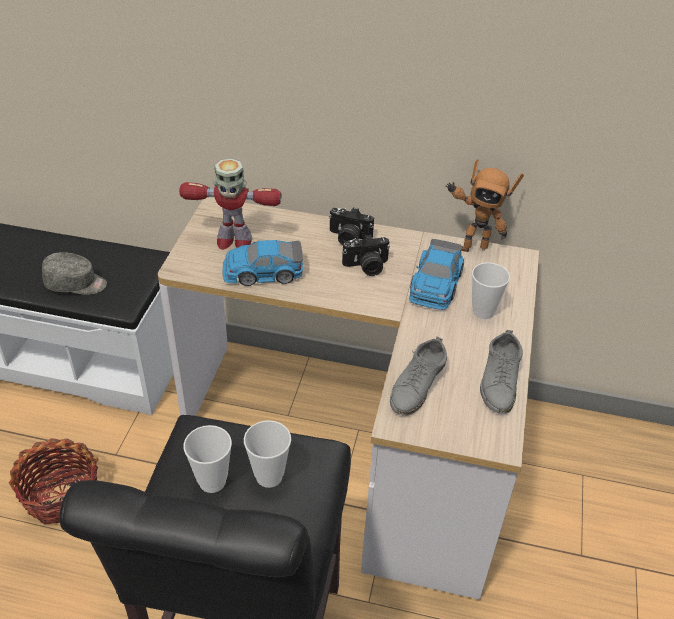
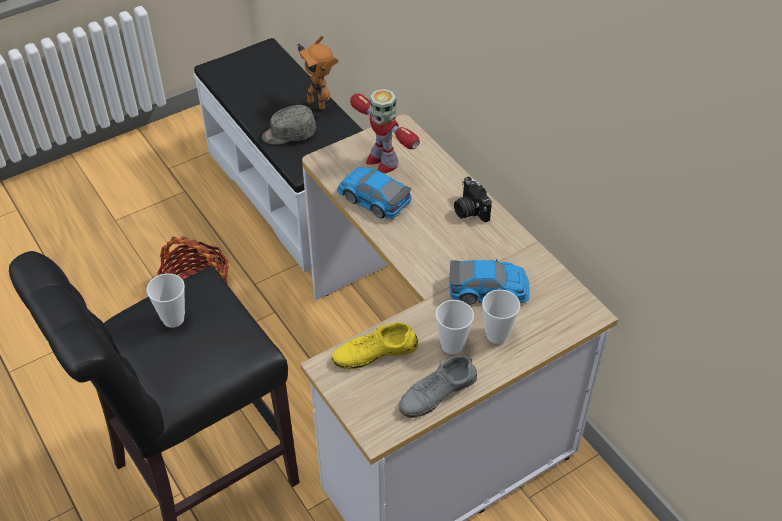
camera: 45 degrees right, 5 degrees up
(76, 284) = (289, 134): grey cap -> grey cap turned 120 degrees clockwise
(269, 476) = (207, 340): cup -> cup (452, 345)
(366, 267) = (453, 242): camera -> none
(417, 385) = (374, 352): grey shoe -> yellow shoe
(435, 284) = (488, 289): toy car -> toy car turned 150 degrees counterclockwise
(472, 246) = (562, 278): toy robot -> toy robot (318, 103)

